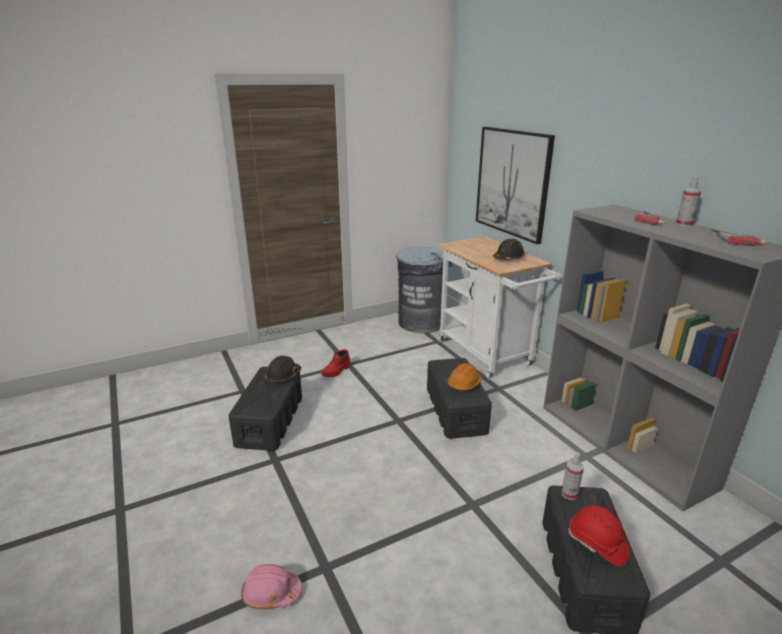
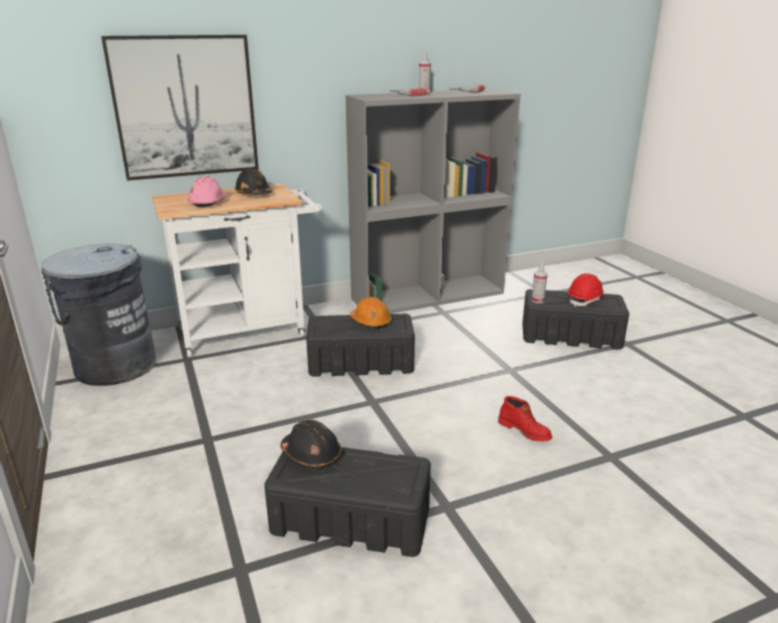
camera: 85 degrees left, 0 degrees up
(271, 593) = (656, 492): pink hard hat -> pink hard hat (208, 202)
(336, 371) = (224, 452): red boot -> red boot (525, 431)

